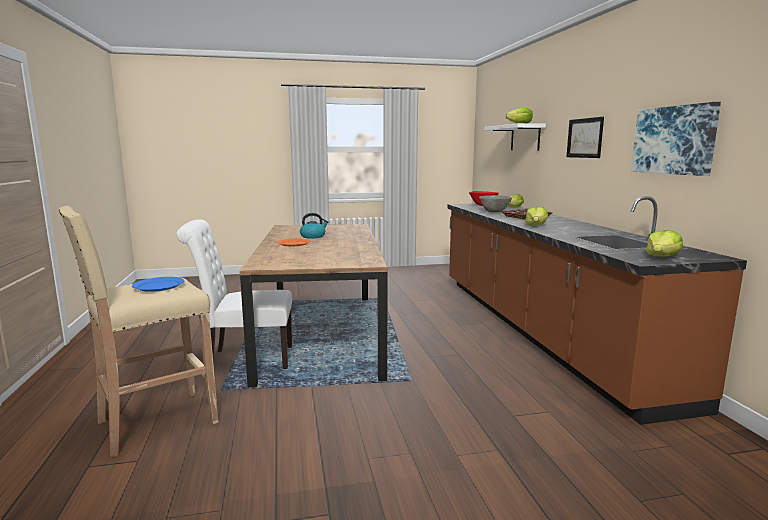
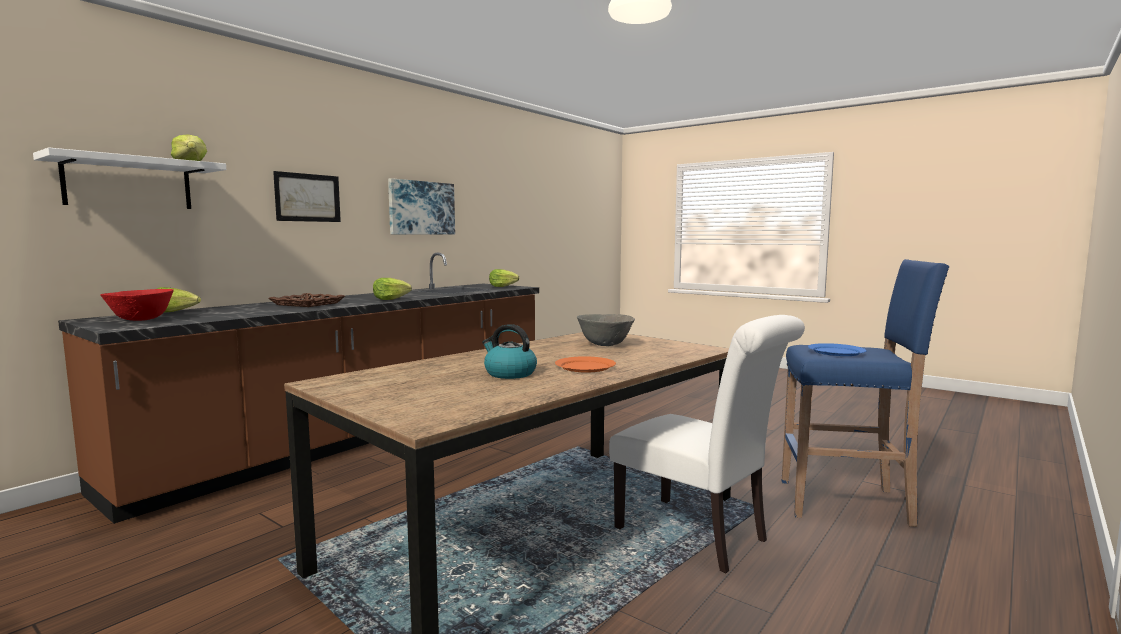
camera: 130 degrees left, 5 degrees down
(154, 422) = (847, 503): beige stool -> blue stool
(494, 212) = (258, 311): grey bowl -> grey bowl (604, 345)

